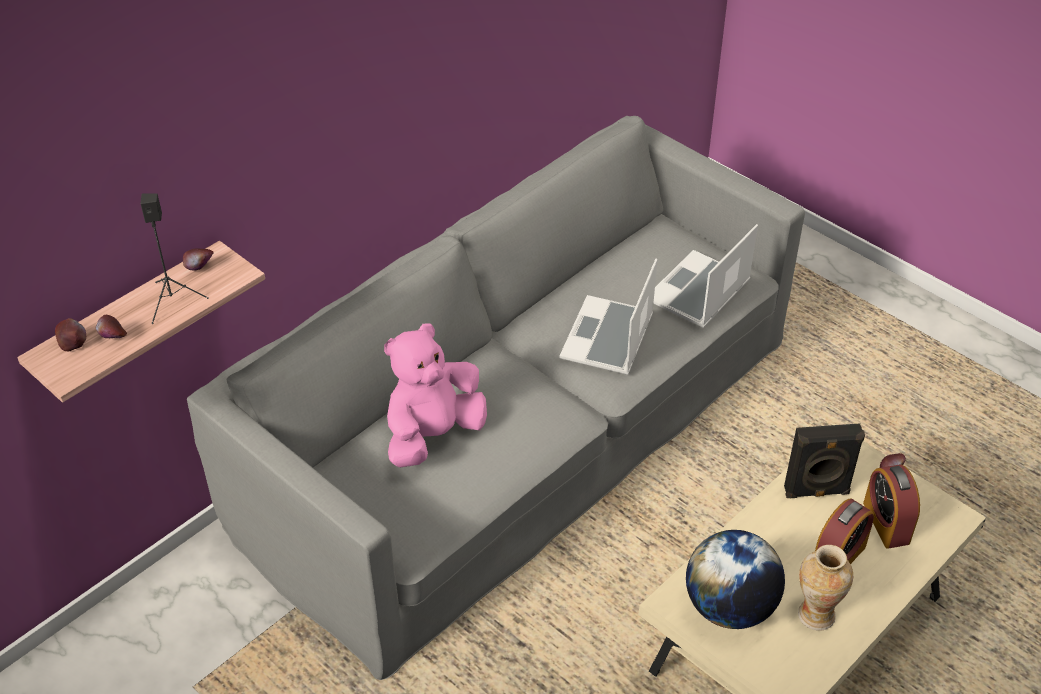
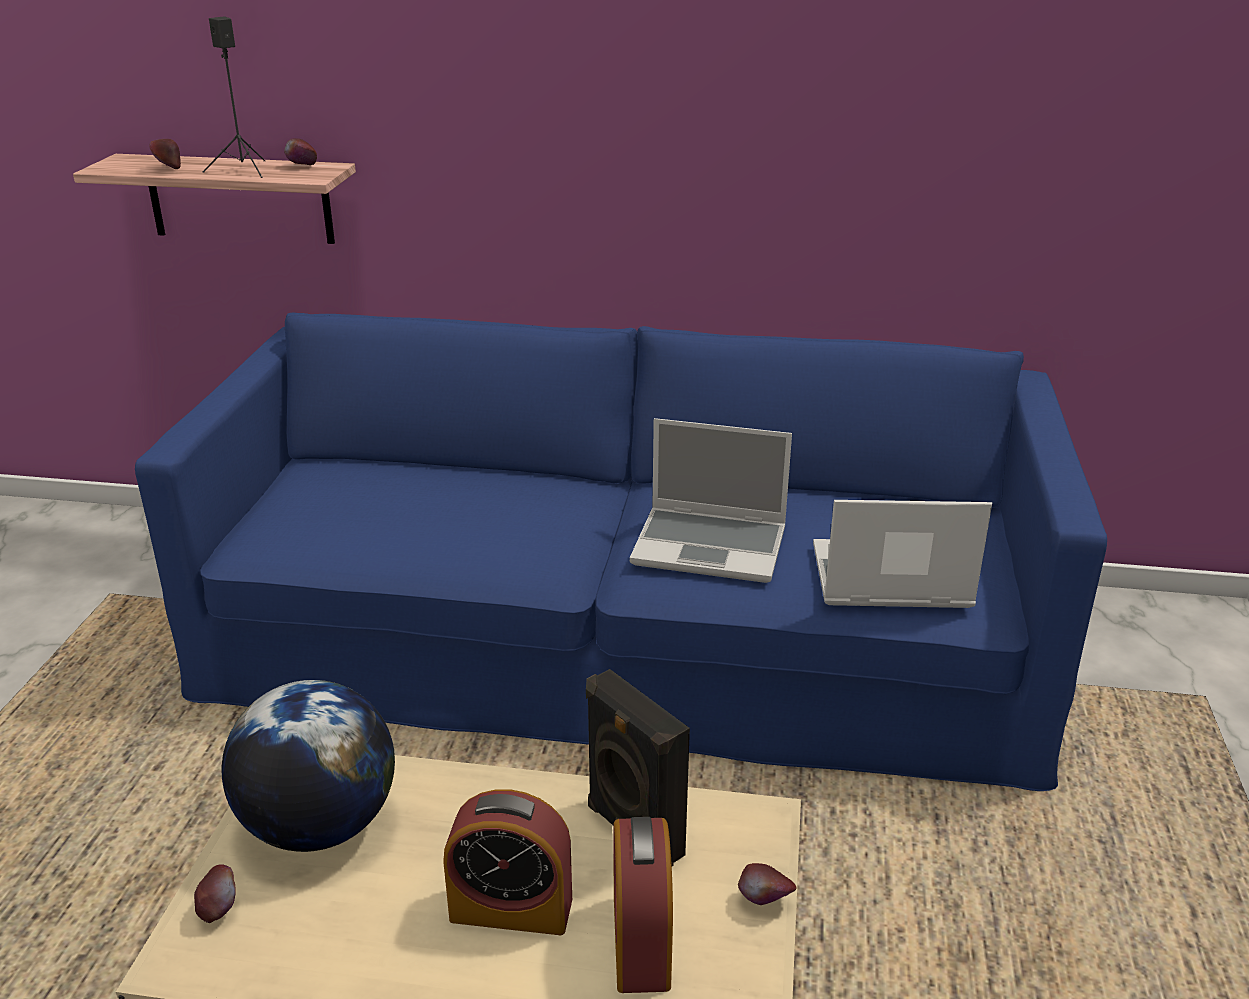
camera: 55 degrees right, 15 degrees down
(73, 344) = (148, 161): apple -> apple (218, 910)
(433, 435) = (424, 499): pink plush toy -> none
(520, 432) = (624, 641): grey sofa -> blue sofa
(608, 339) = (711, 546): laptop -> laptop turned 150 degrees counterclockwise
(815, 614) = (367, 926): vase -> none
(886, 523) = (641, 941): alarm clock -> alarm clock turned 45 degrees counterclockwise

